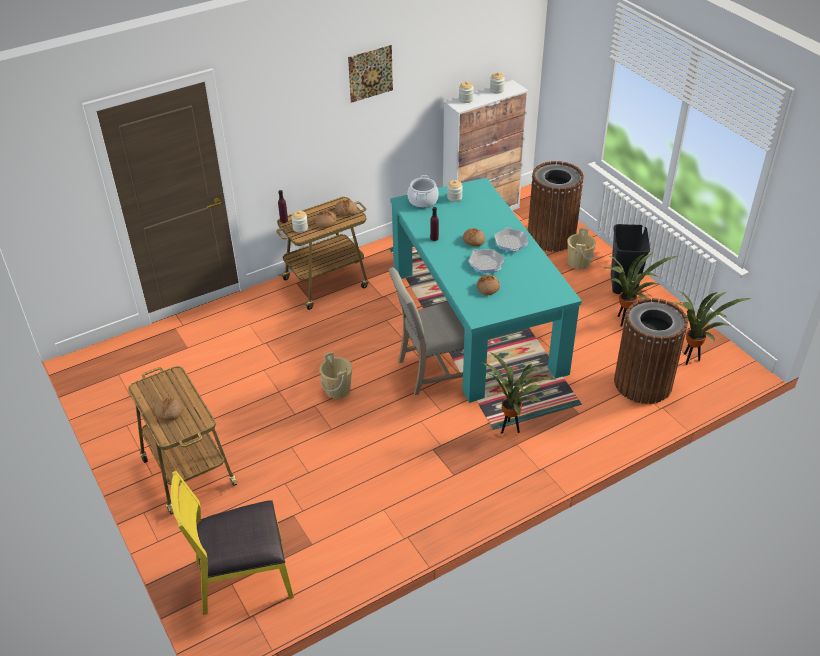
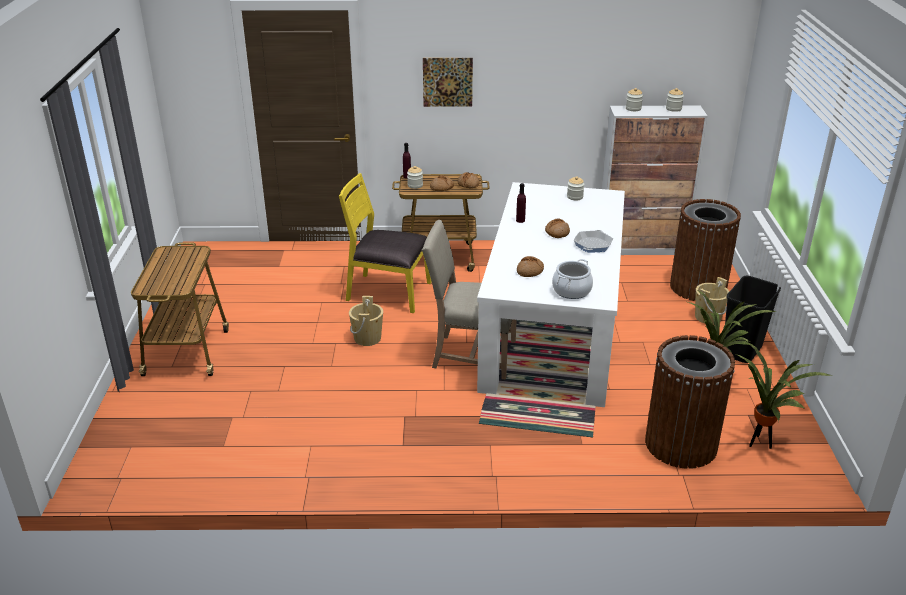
camera: 30 degrees right, 10 degrees down
(169, 412) = (164, 274): bread -> none
(243, 577) = (144, 445): yellow chair -> yellow chair (388, 292)
(370, 73) = (527, 51): picture -> picture (447, 82)
(423, 201) = (541, 191): cooking pot -> cooking pot (572, 290)
(476, 319) = (552, 329): turquoise dining table -> white dining table
(486, 264) = (549, 253): frying pan -> none
(510, 429) = (496, 430): potted plant -> none

